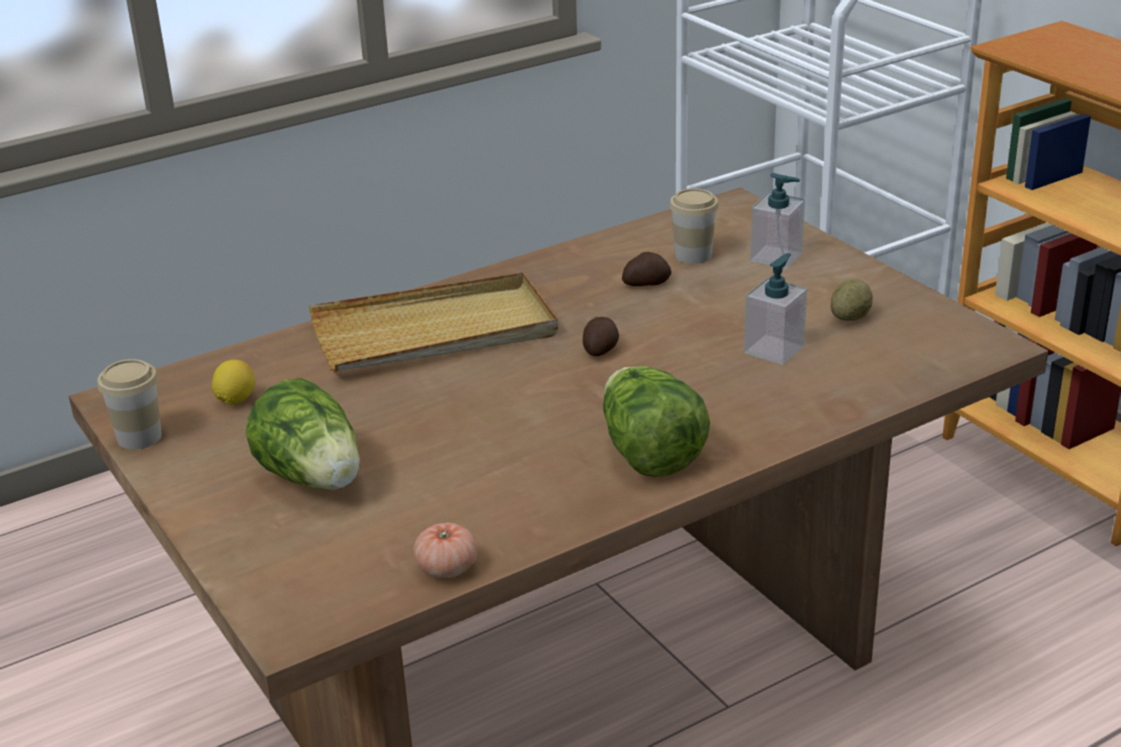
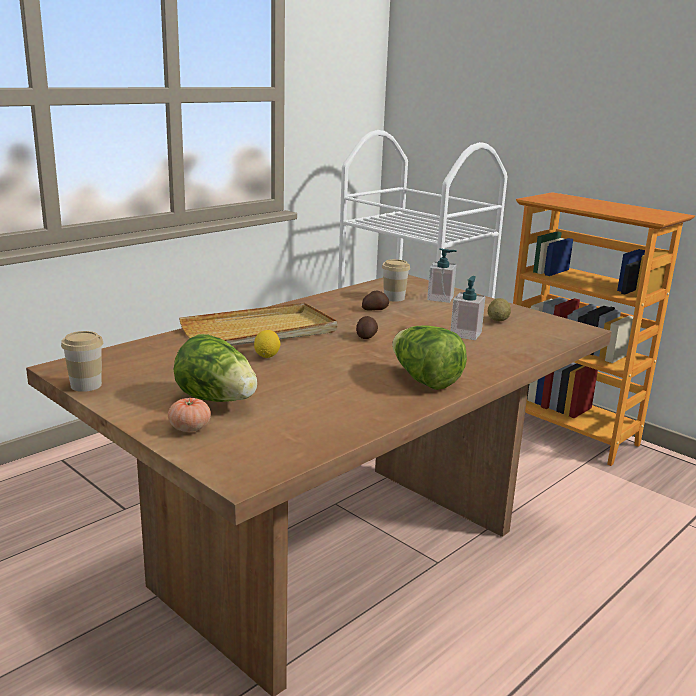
camera: 15 degrees left, 10 degrees down
(236, 400) = (146, 365): lemon -> lemon (267, 356)
(447, 568) = (331, 439): tomato -> tomato (190, 428)

